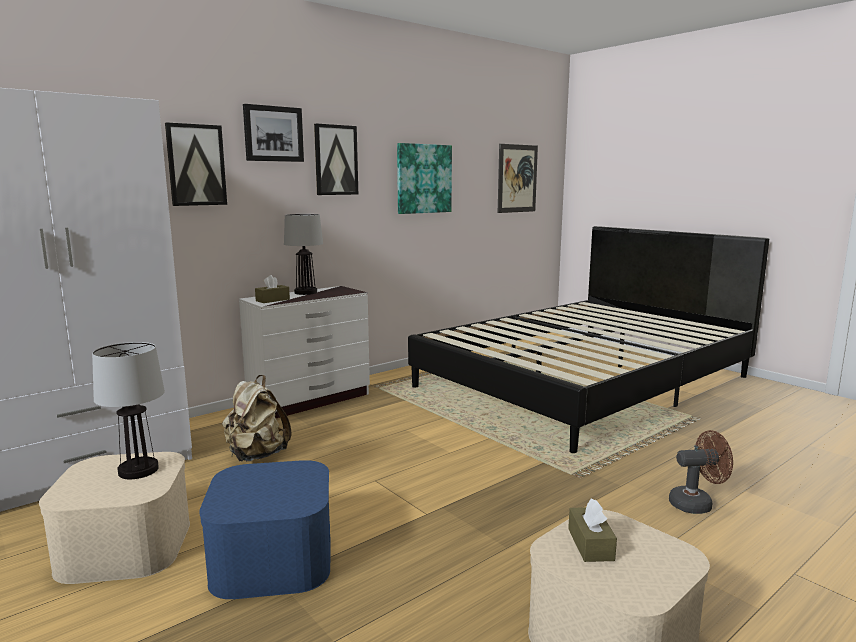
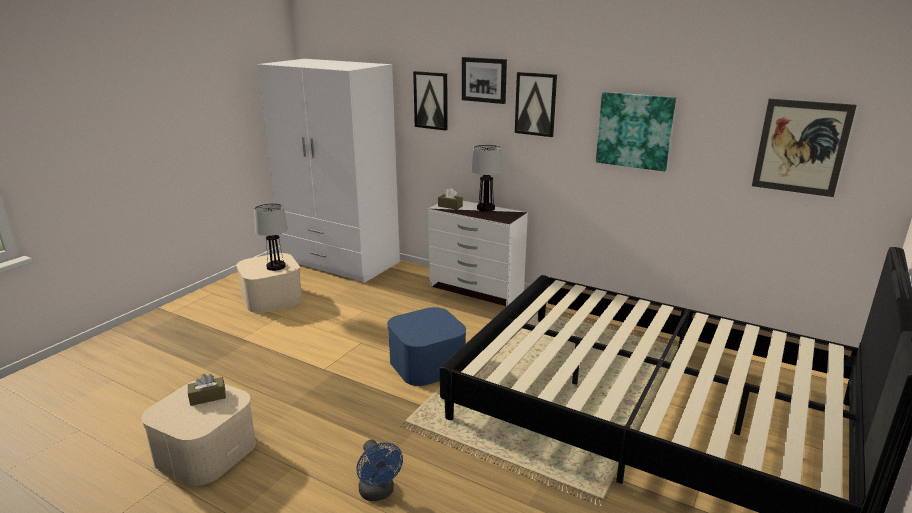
camera: 70 degrees right, 10 degrees up
(256, 456) = (376, 298): beige backpack -> none
(272, 558) = (267, 335): blue storage box -> blue storage box (427, 363)
(696, 504) = (378, 493): brown fan -> blue fan

